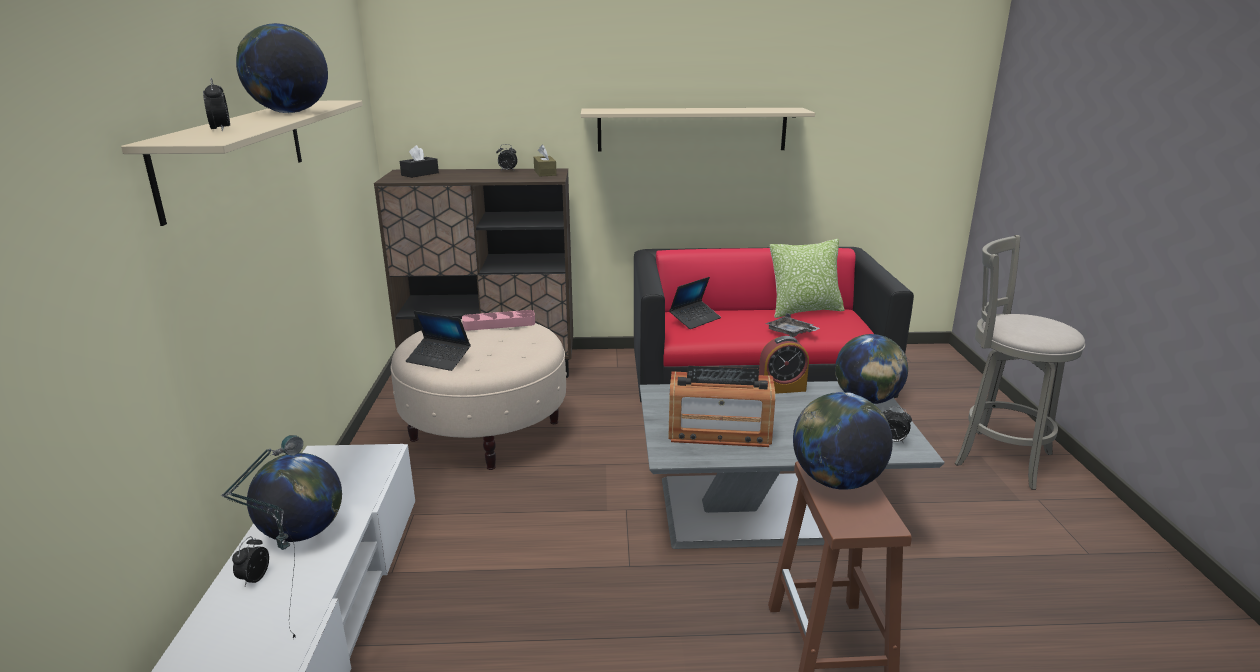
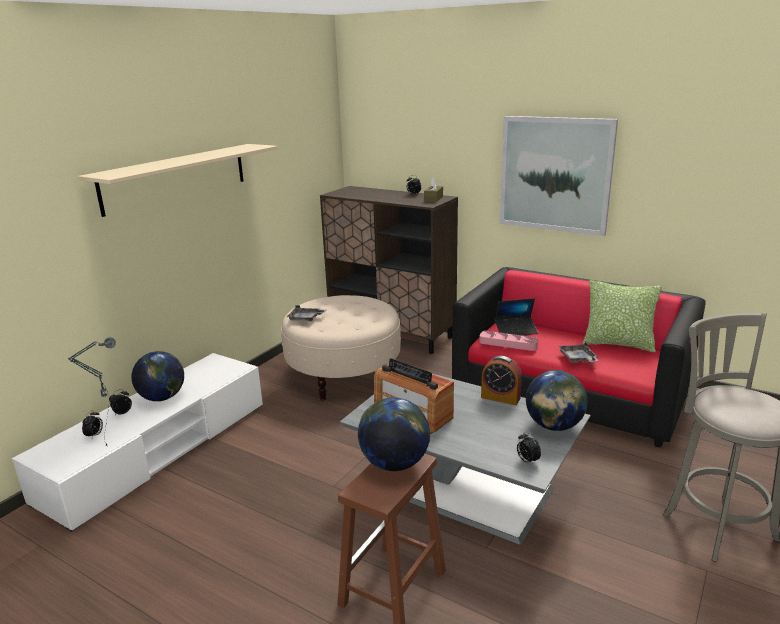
camera: 35 degrees right, 0 degrees up
(221, 130) = (139, 168): alarm clock -> alarm clock (95, 435)
(290, 112) = (208, 155): globe -> none
(420, 174) = (356, 191): black tissue box -> none
(439, 359) = (306, 318): laptop -> grey tray
(499, 324) = (367, 304): pink tray -> pink tray (508, 344)
(692, 129) = (555, 174): beige shelf -> picture

